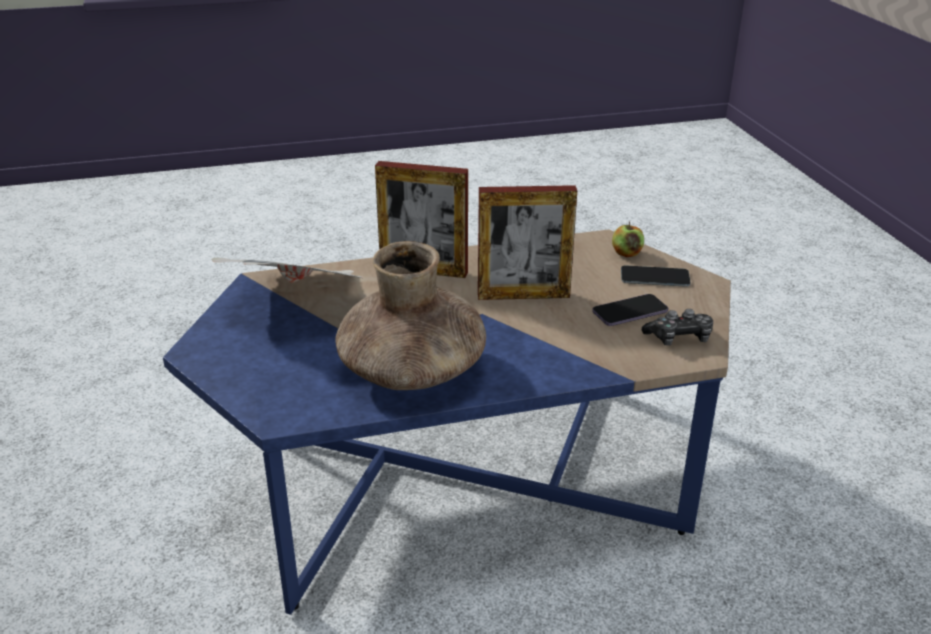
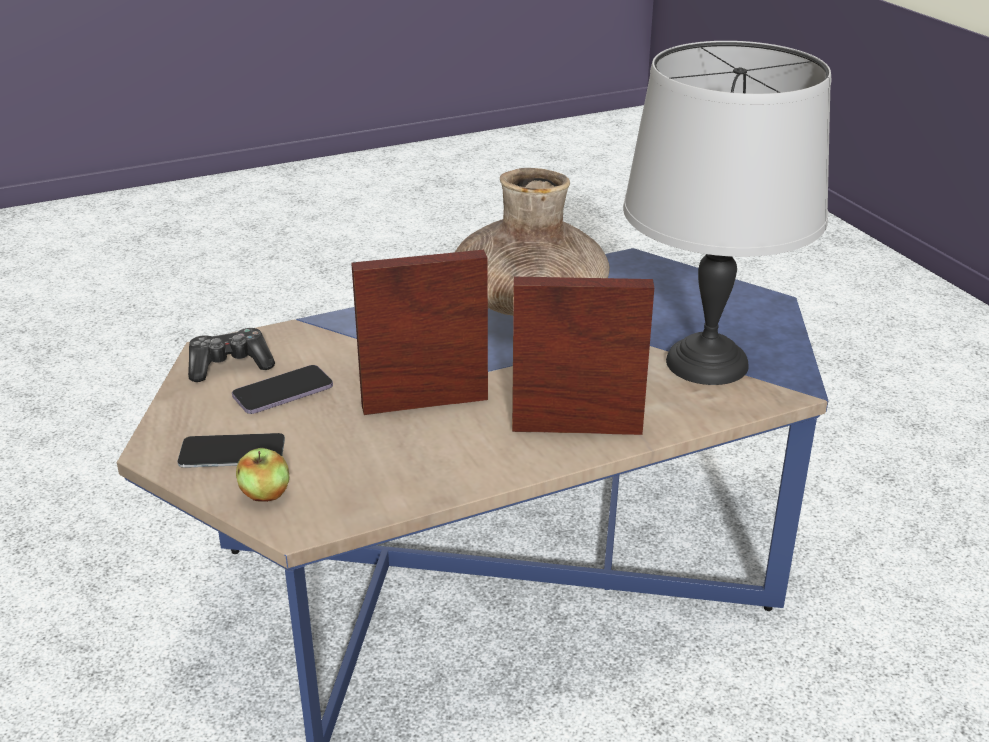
camera: 170 degrees right, 0 degrees up
(299, 303) = (708, 364): newspaper -> grey table lamp

